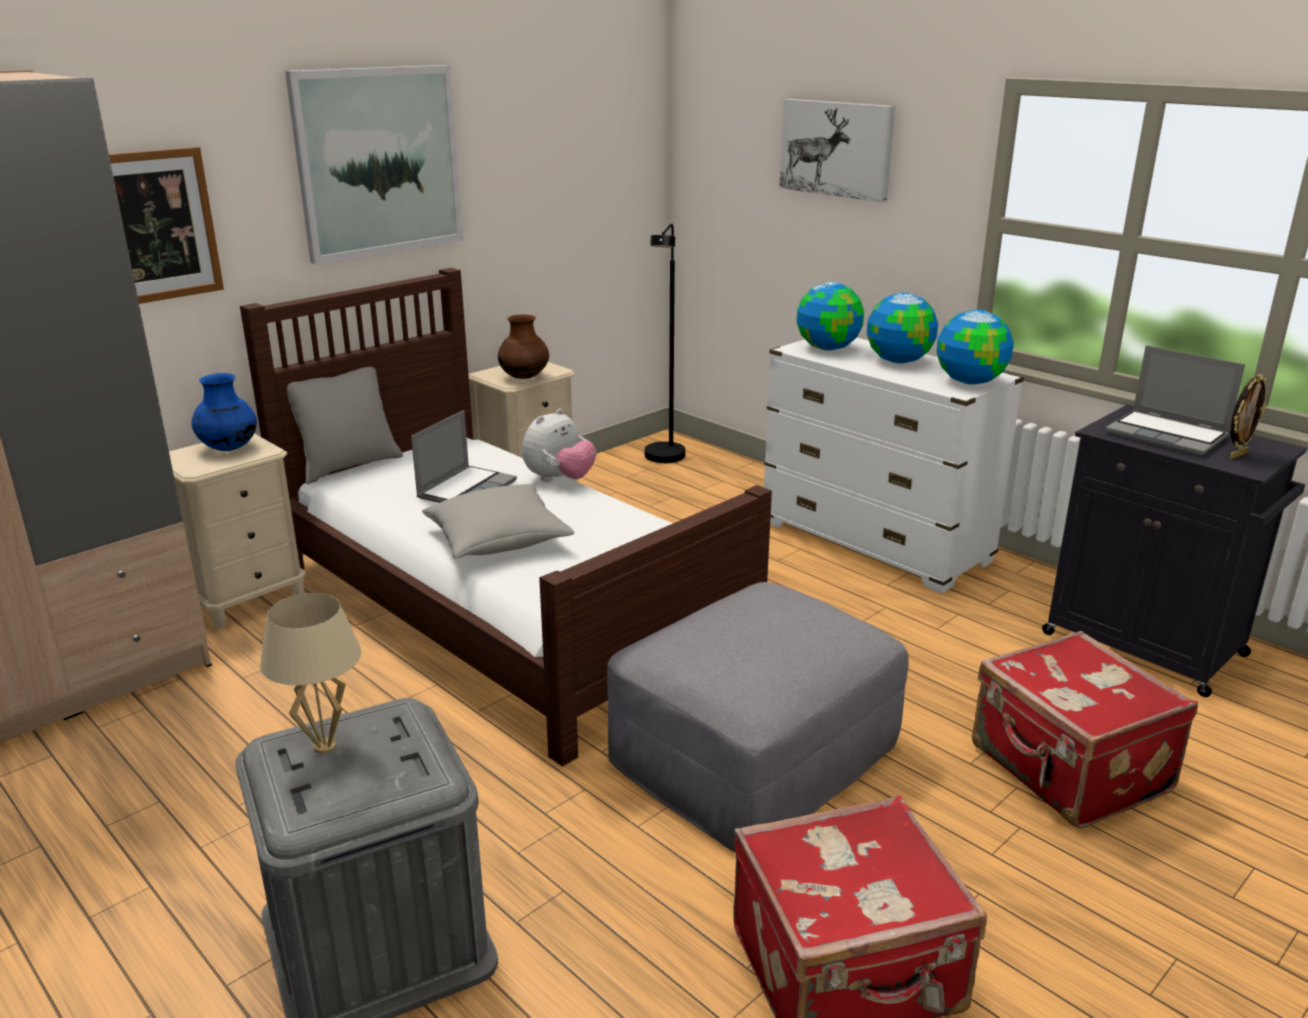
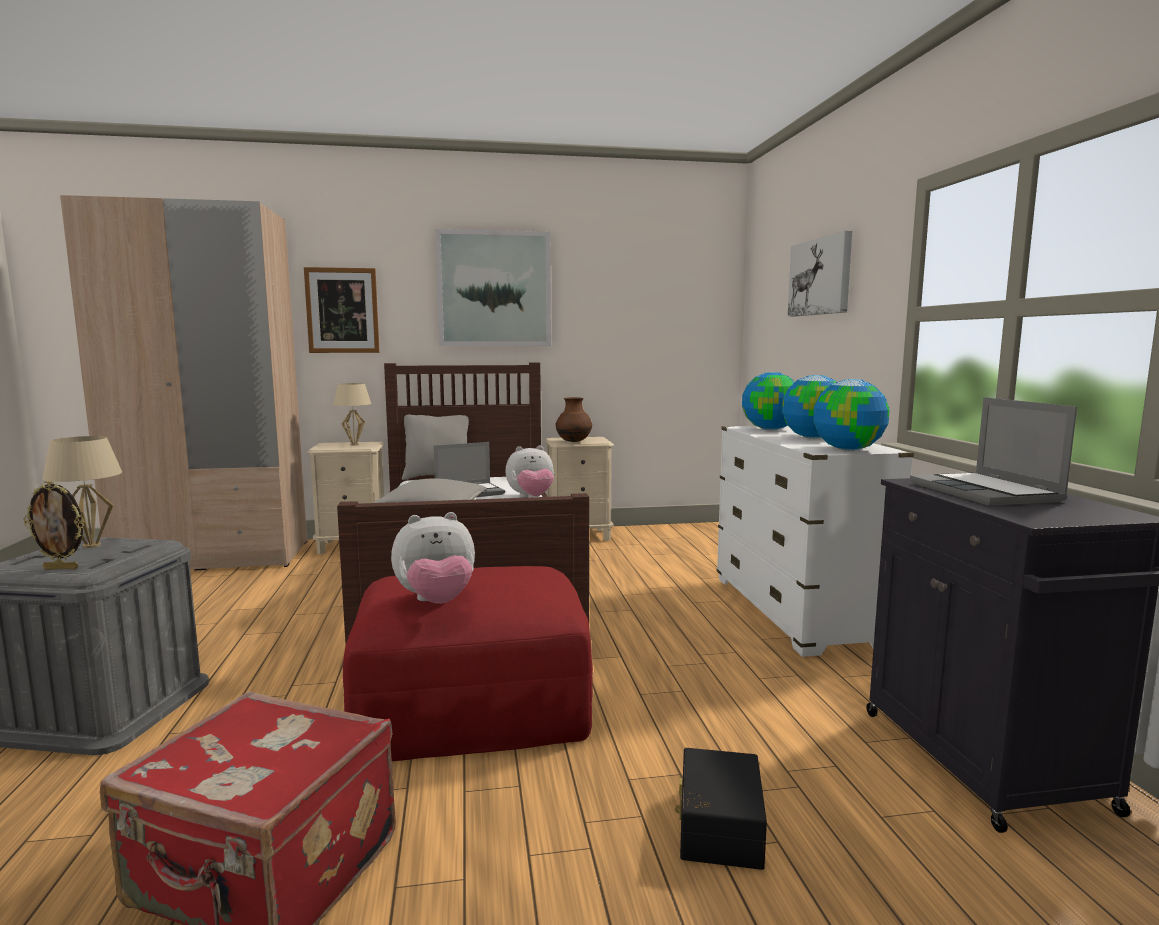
camera: 35 degrees right, 15 degrees down
(228, 448) = (354, 444): blue vase -> beige table lamp
(664, 460) = (703, 535): black floor lamp -> none
(754, 751) = (472, 703): grey ottoman -> red ottoman
(778, 666) = (436, 602): none -> plush toy
(1067, 770) = (717, 826): red suitcase -> black storage box
(1237, 455) = (1046, 511): picture frame -> picture frame (62, 568)

